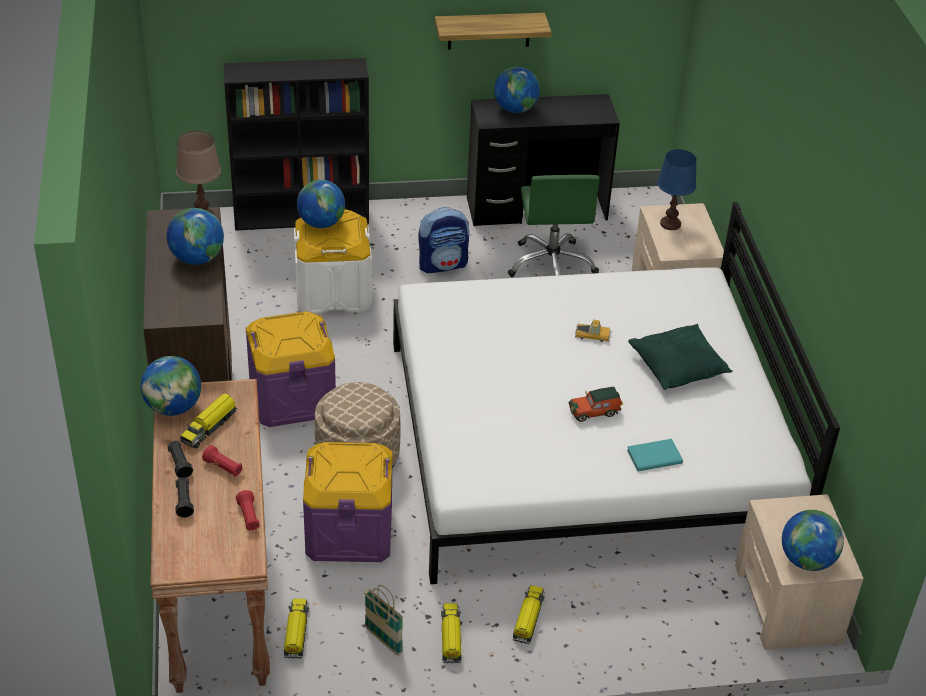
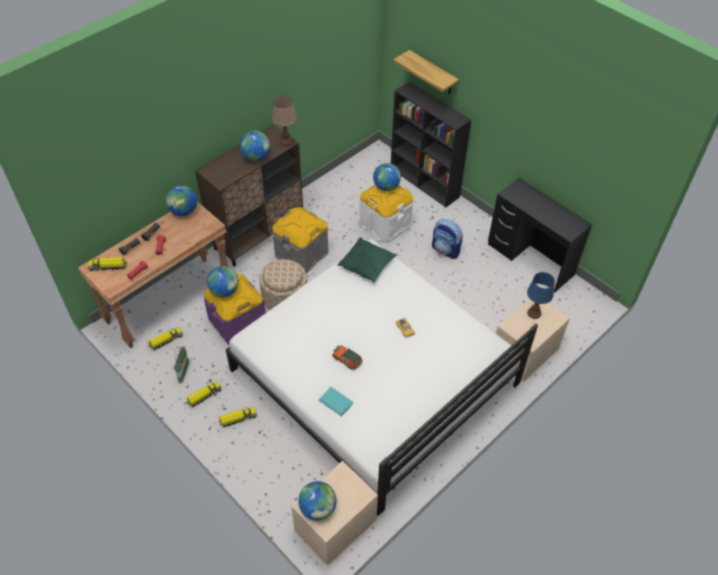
camera: 55 degrees right, 10 degrees up
(209, 426) = (182, 229): toy truck -> toy truck (108, 266)
(292, 398) = (301, 254): purple storage box -> grey storage box
(489, 31) = (536, 144): shelf -> shelf (432, 73)
(515, 109) = (531, 197): globe -> globe (224, 291)
(552, 266) = (491, 291): green office chair -> none
(678, 367) = (415, 377): green pillow -> green pillow (367, 265)

